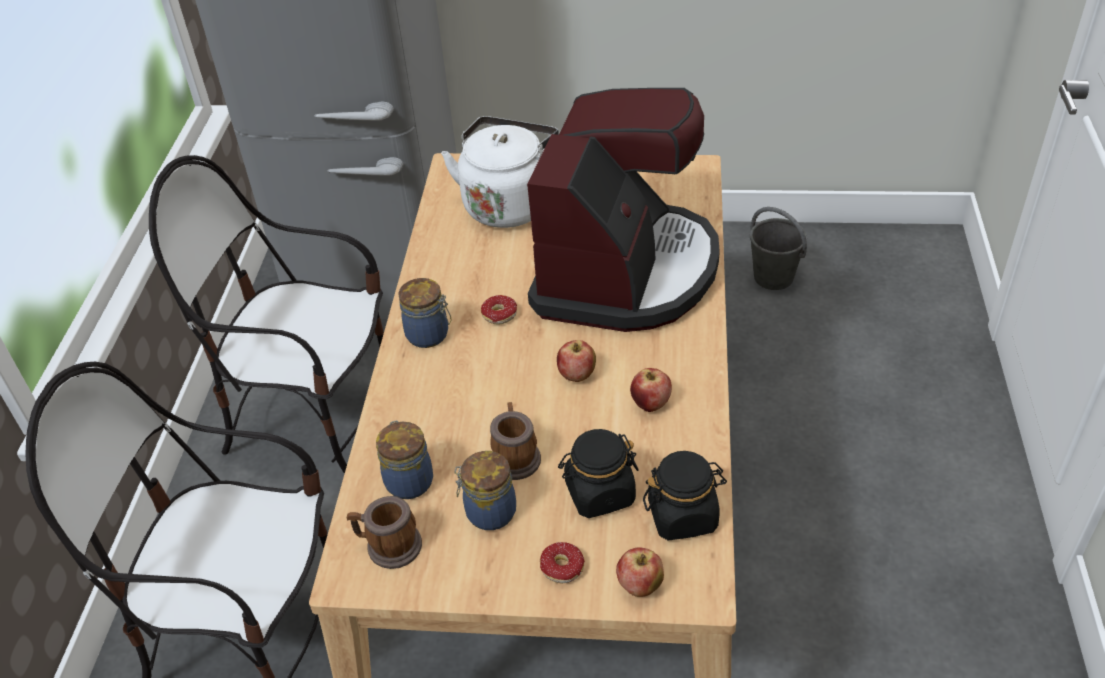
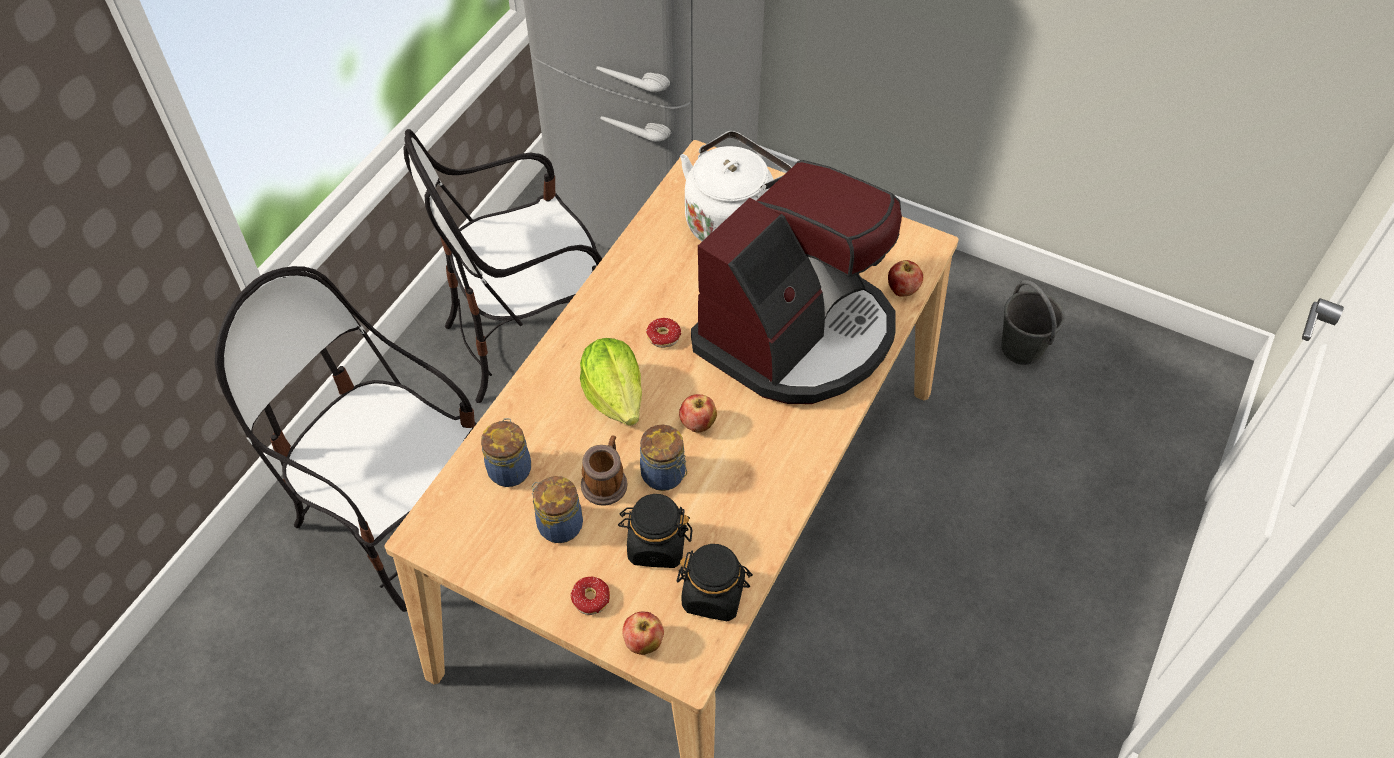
camera: 20 degrees right, 10 degrees up
(317, 421) = (530, 338): chair -> chair turned 60 degrees counterclockwise
(388, 546) = (466, 521): mug -> none
(429, 335) = (594, 334): jar -> jar (665, 475)
(480, 380) = (615, 396): none -> lettuce
(650, 404) = (745, 478): apple -> apple (902, 290)

